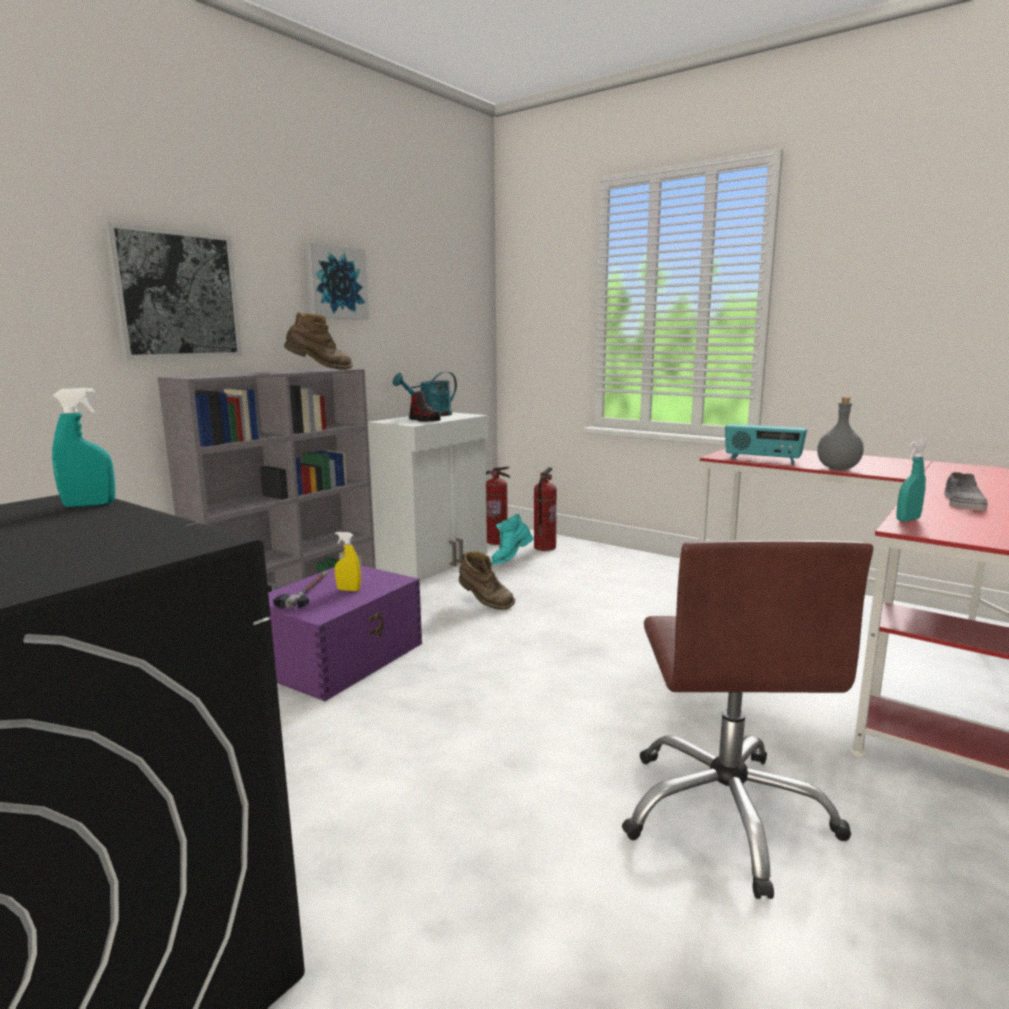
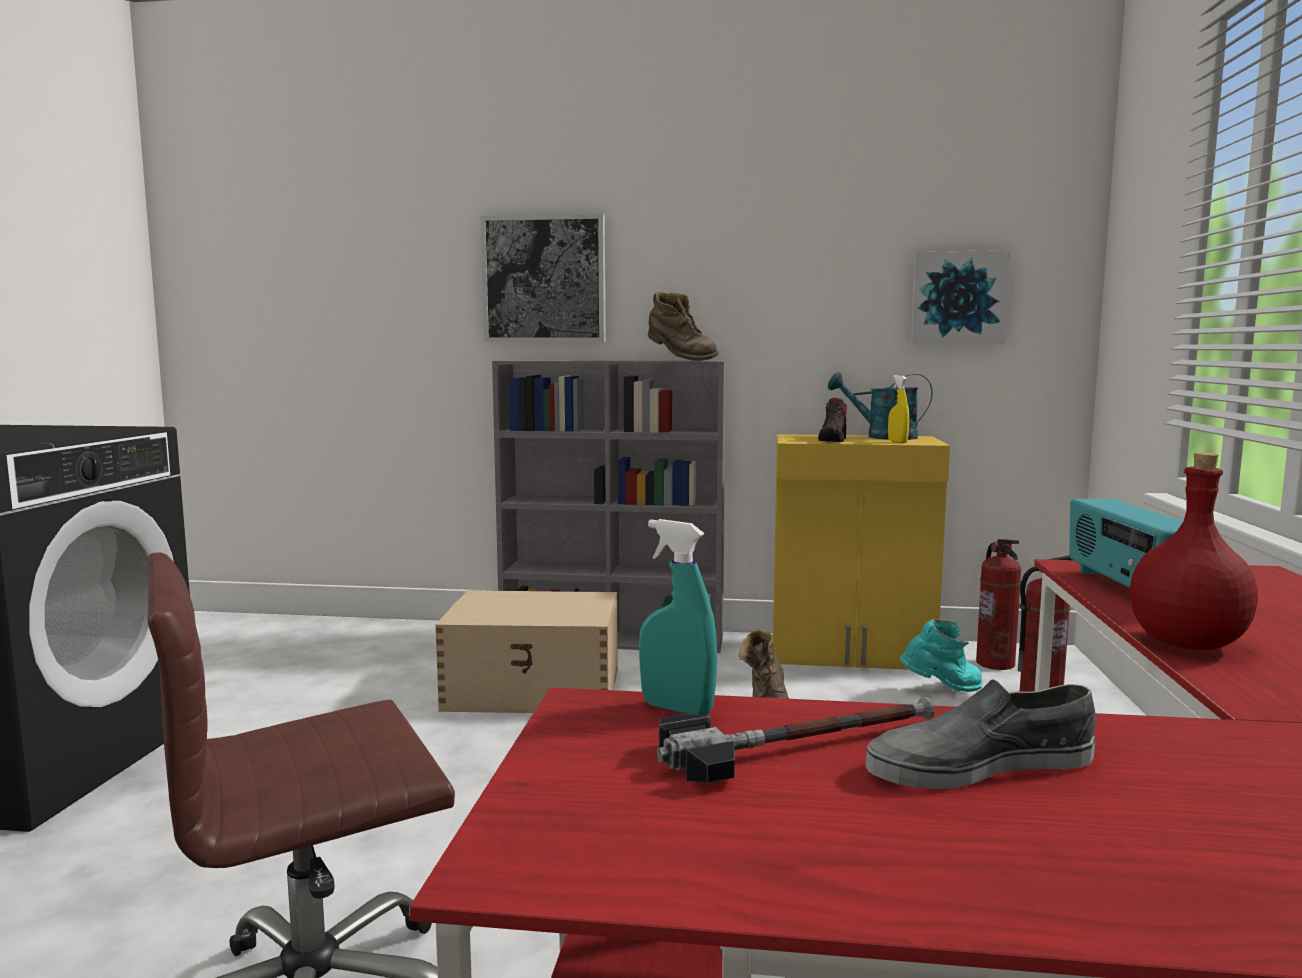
camera: 60 degrees right, 5 degrees down
(89, 505) = (113, 431): turquoise spray bottle -> none
(306, 593) = (509, 601): hammer -> hammer (800, 745)
(335, 283) = (750, 254): picture -> picture (958, 298)
(341, 657) = (535, 689): purple storage box -> beige storage box
(348, 590) = (536, 611): yellow spray bottle -> yellow spray bottle (897, 442)
(435, 561) = (852, 654): white cabinet -> yellow cabinet
(511, 560) = (942, 690): turquoise boot -> turquoise boot turned 150 degrees clockwise
(838, 468) = (1189, 644): grey bottle -> red bottle

